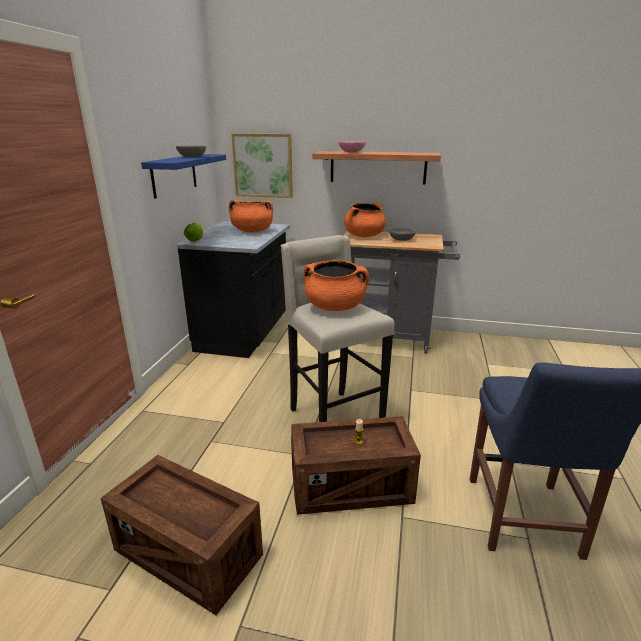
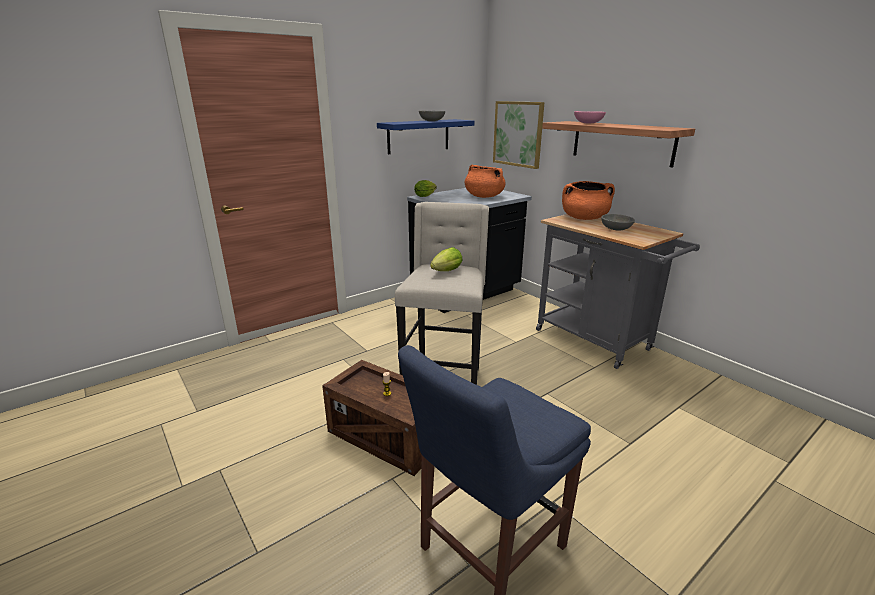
camera: 40 degrees right, 0 degrees up
(188, 553) = (248, 416): crate -> none
(335, 307) = (445, 272): orange cooking pot -> lettuce

